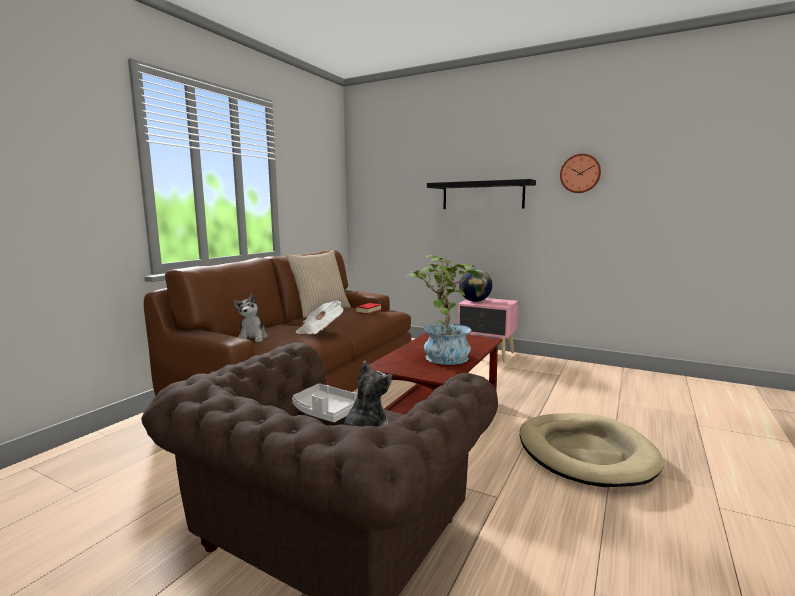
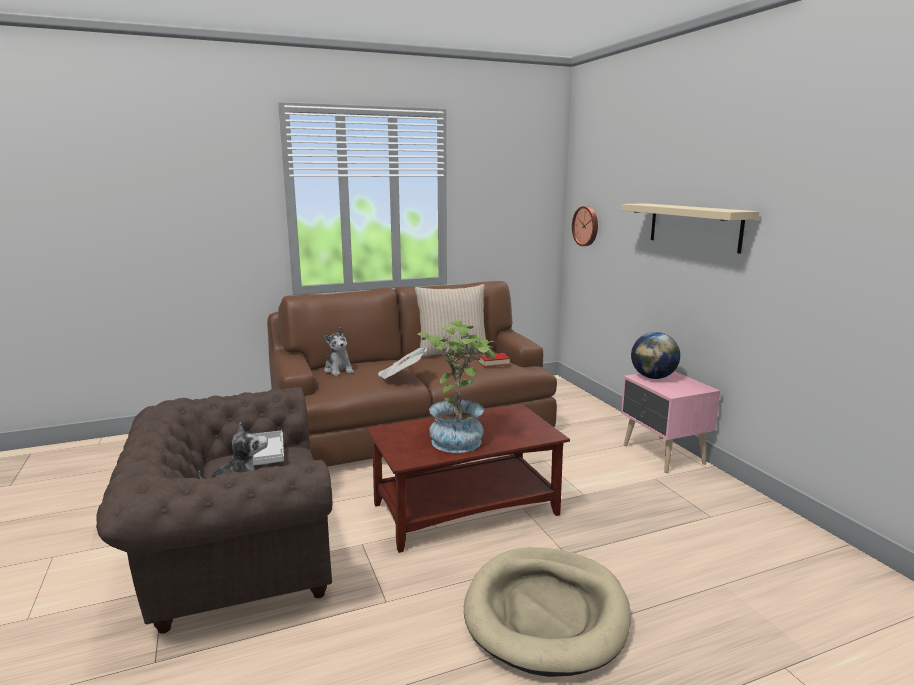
camera: 40 degrees right, 5 degrees up
(252, 338) = (338, 370): plush toy -> plush toy turned 60 degrees counterclockwise
(482, 195) = (694, 226): black shelf -> beige shelf
(580, 173) = (820, 207): wall clock -> wall clock (586, 226)

